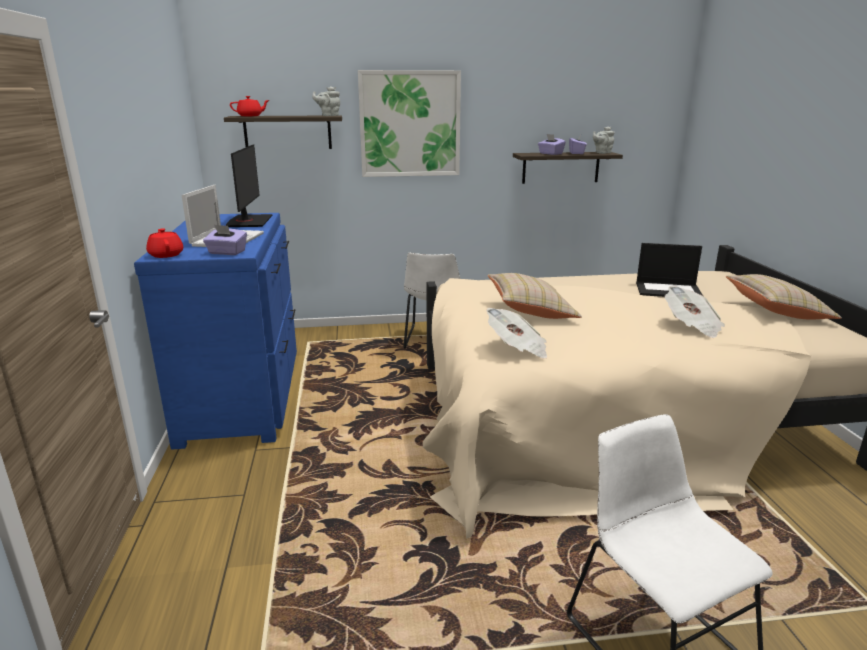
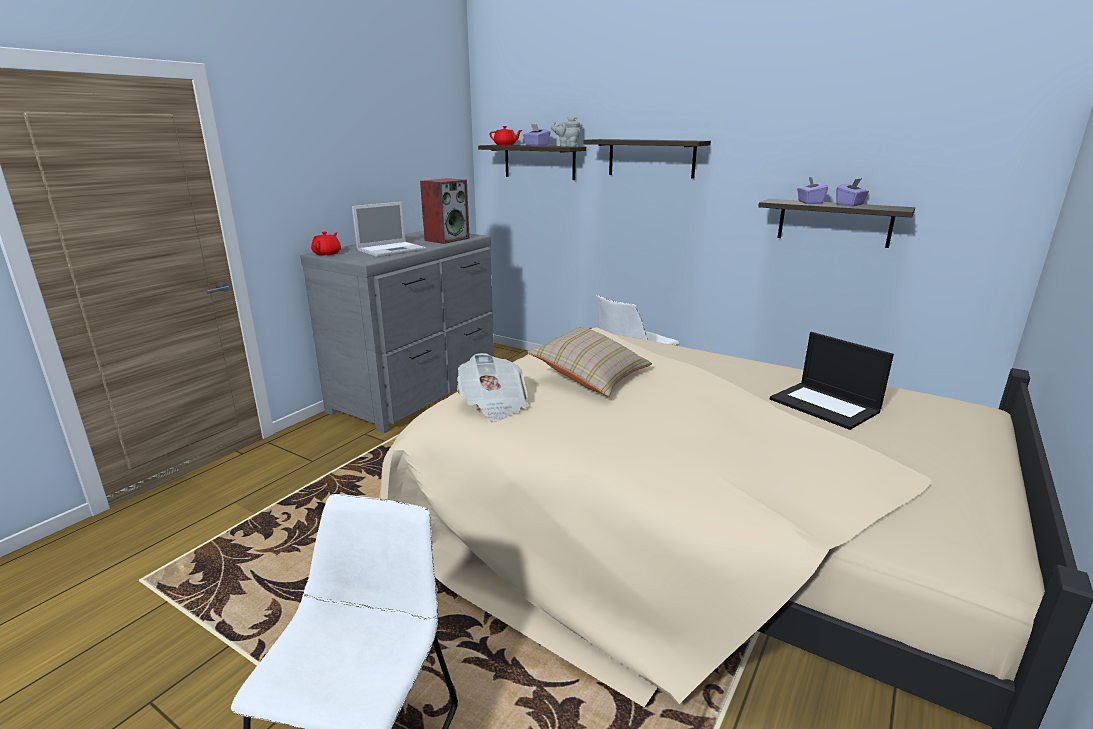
camera: 40 degrees right, 0 degrees up
(226, 252) = (361, 258): purple tissue box -> purple tissue box (536, 145)
(244, 395) = (418, 392): blue dresser -> grey dresser
(249, 221) = (447, 239): monitor -> speaker
(410, 124) = (651, 158): picture -> shelf
(602, 153) = (890, 207): grey teapot -> none
(692, 326) = (732, 451): newspaper -> none
(776, 312) = (933, 482): beige pillow -> none

